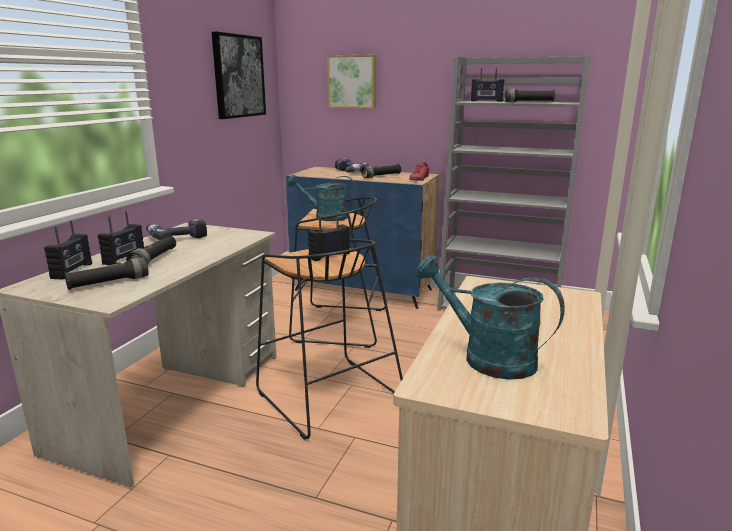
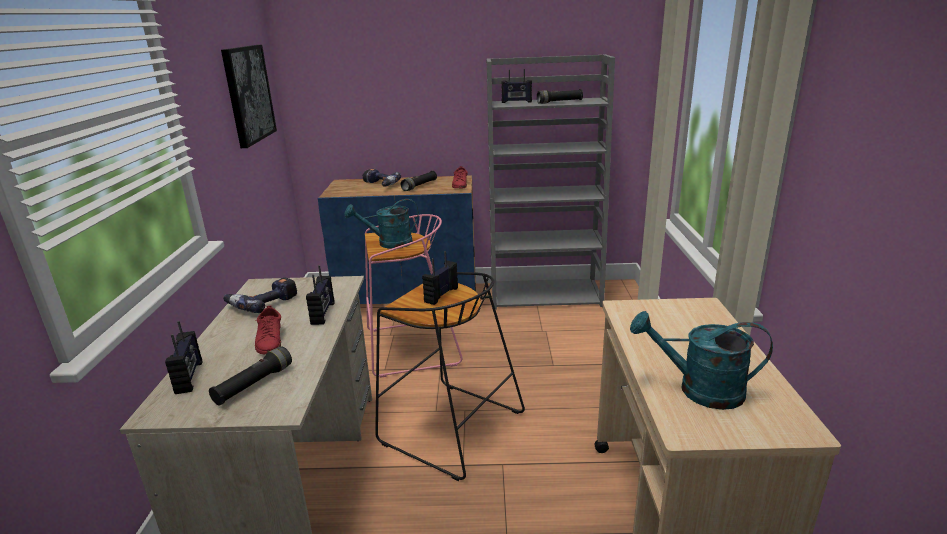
camera: 20 degrees left, 5 degrees up
(124, 258) = (233, 345): radio -> radio (323, 313)
(154, 259) = (270, 340): black flashlight -> red shoe
(338, 326) = (410, 348): black stool -> pink stool
(352, 81) = (368, 86): picture -> none

